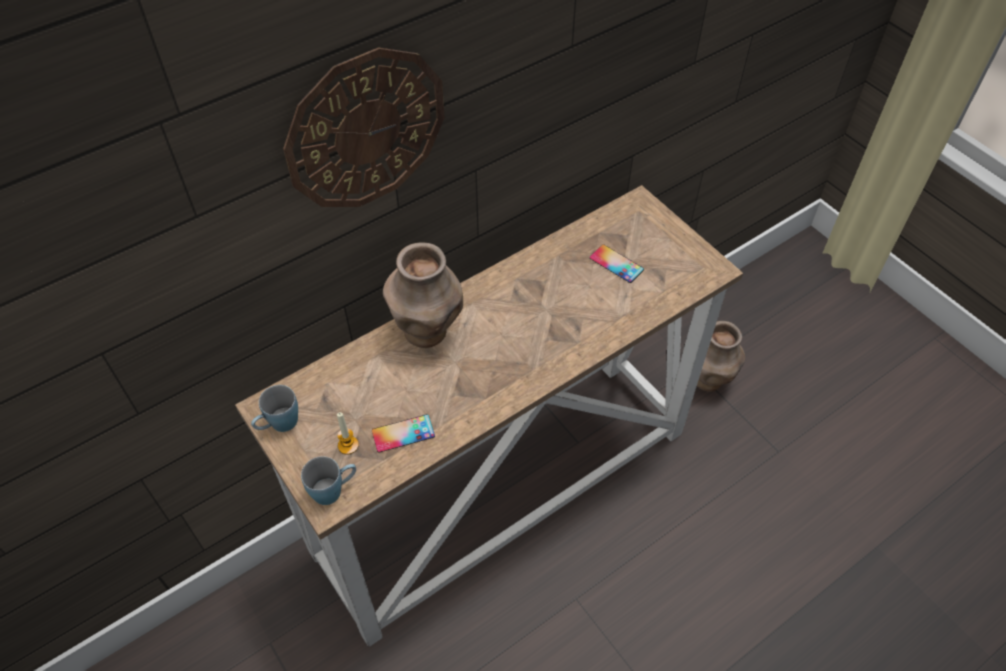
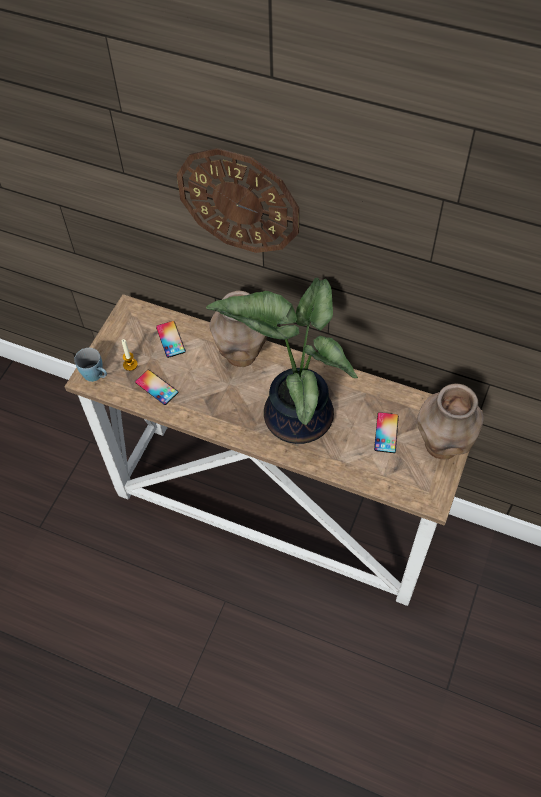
camera: 60 degrees right, 5 degrees up
(279, 425) = (122, 323): blue mug -> none
(347, 387) = (170, 339): none -> phone
(540, 323) = (295, 414): none -> potted plant
(708, 379) = (475, 602): brown vase -> brown vase (442, 445)

